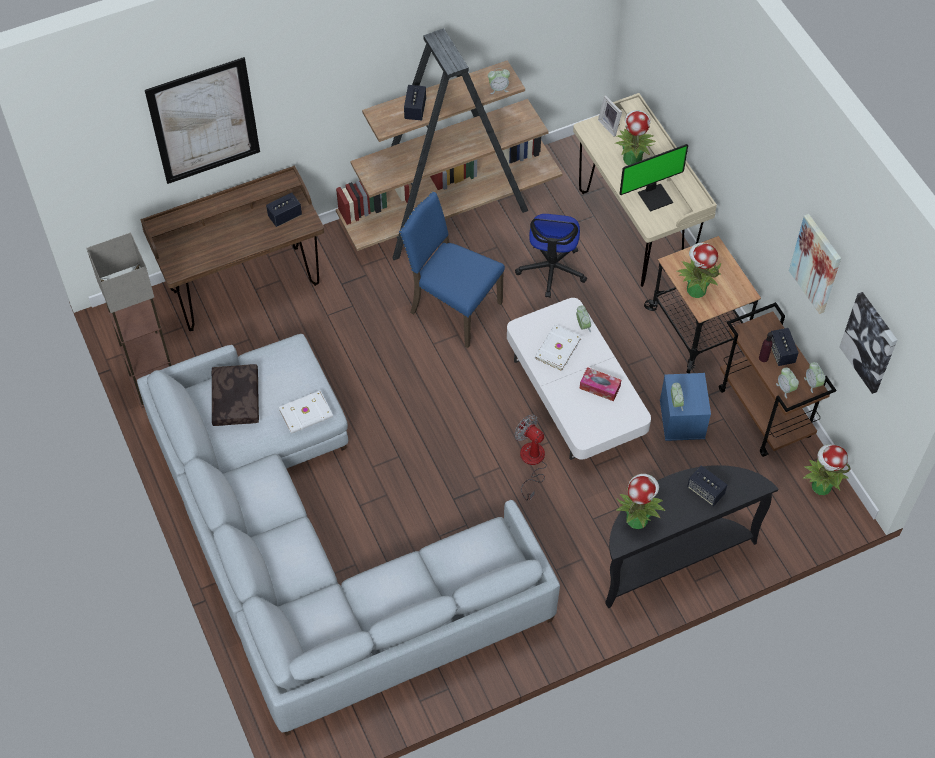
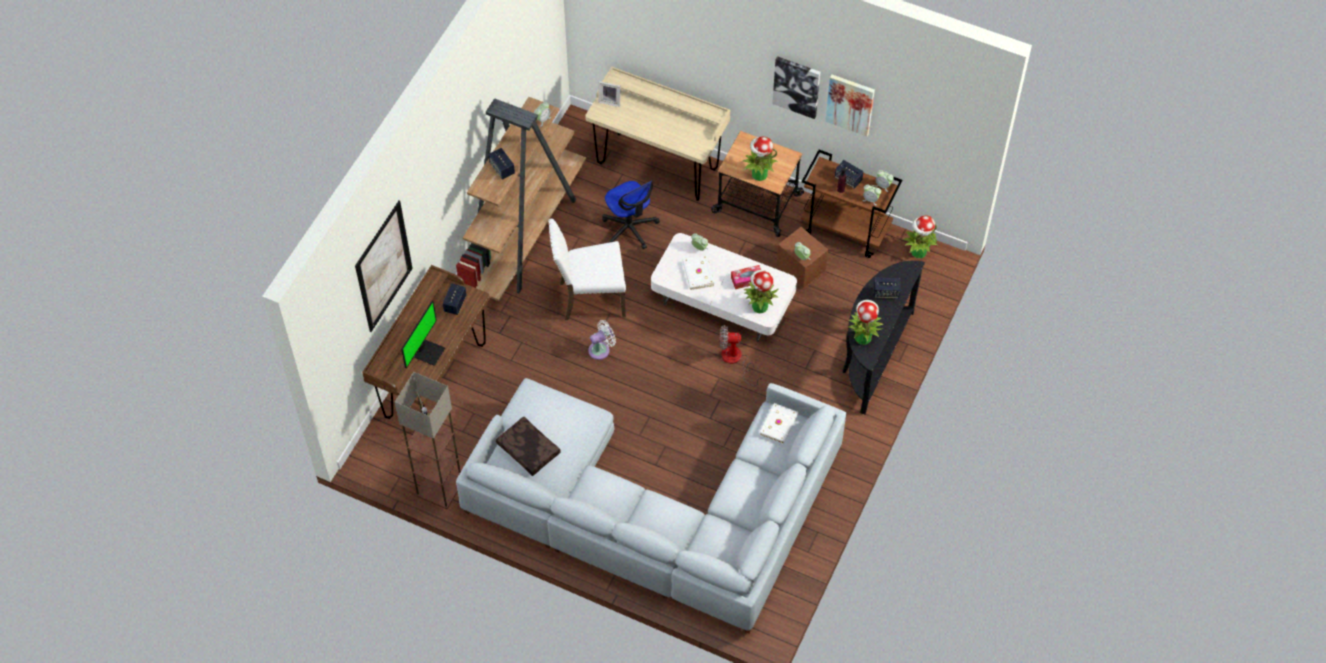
camera: 40 degrees left, 0 degrees up
(306, 414) = (584, 425): white book -> white book (779, 424)
(416, 362) = (601, 349): none -> white fan
(453, 308) = (590, 298): blue chair -> white chair
(632, 158) = (645, 114): potted plant -> potted plant (759, 306)
(654, 196) = (683, 130): monitor -> monitor (428, 352)
(681, 418) = (800, 268): blue storage box -> brown storage box
(870, 342) = (922, 132): picture -> picture (796, 86)

